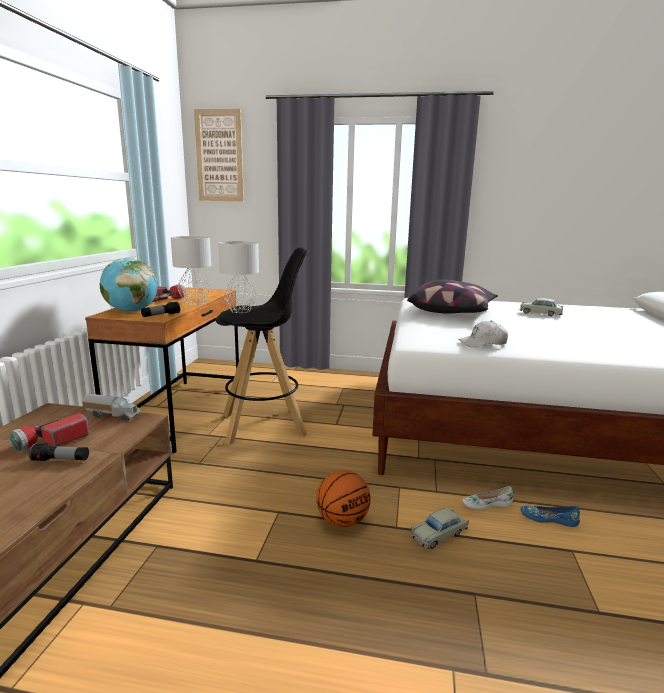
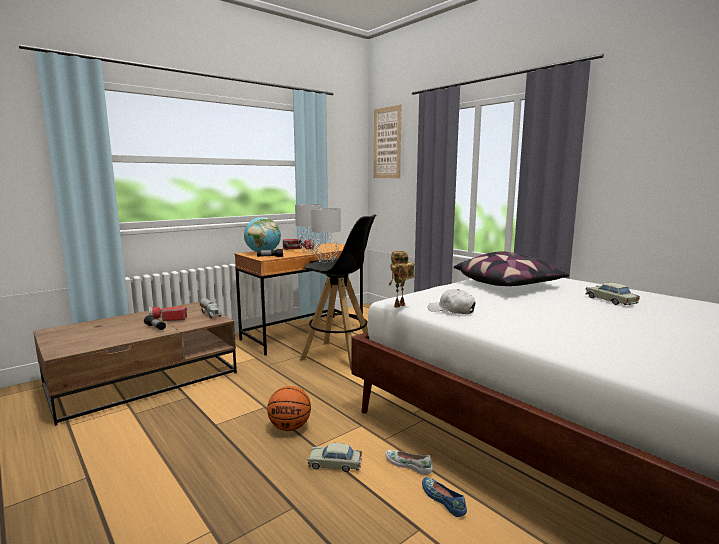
camera: 40 degrees right, 5 degrees down
(437, 348) = (400, 306): none -> toy robot

